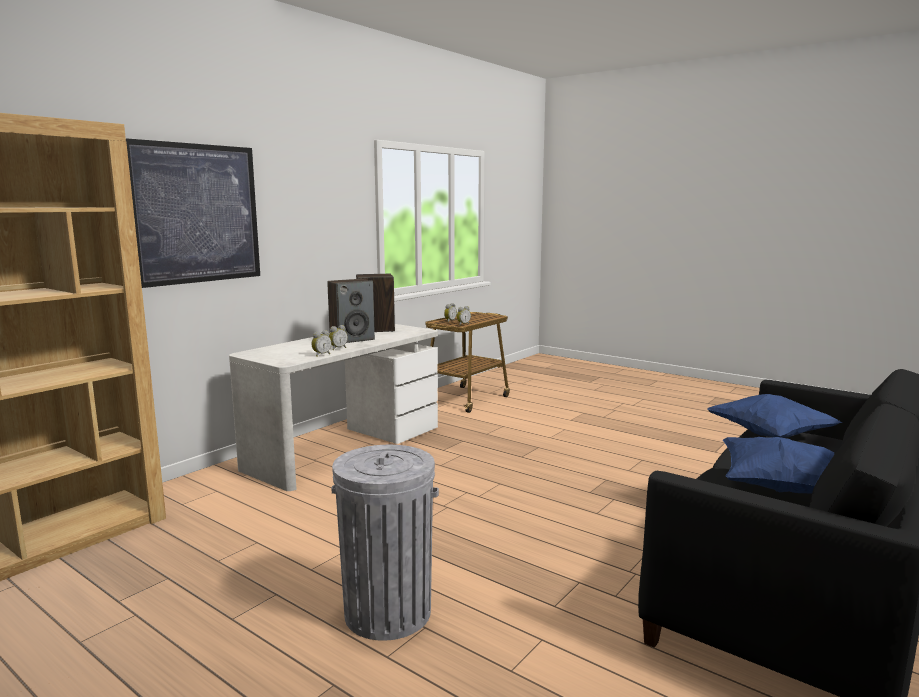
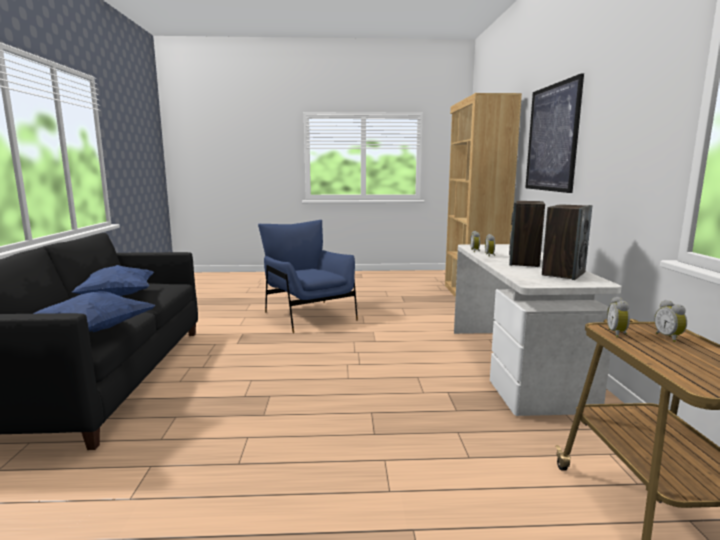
camera: 140 degrees right, 0 degrees up
(387, 612) = (308, 315): grey trash can -> blue armchair

